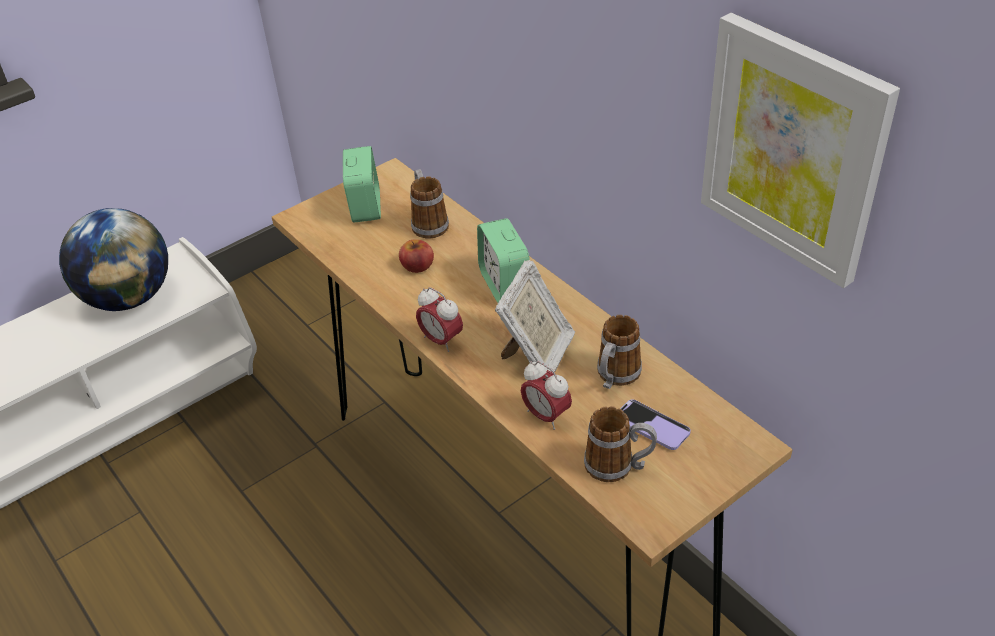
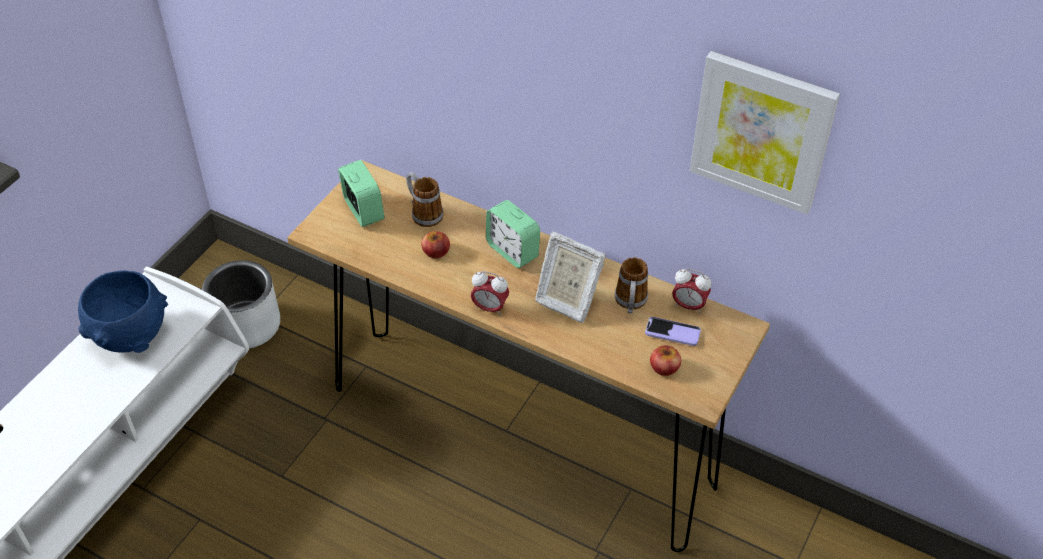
camera: 25 degrees left, 5 degrees up
(129, 297) = (130, 335): globe -> blue bowl
(291, 331) = (247, 325): none -> grey planter
(537, 354) = (566, 300): picture frame -> picture frame turned 120 degrees clockwise
(546, 416) = (597, 345): alarm clock -> alarm clock (688, 306)
(618, 466) = (664, 367): mug -> apple

